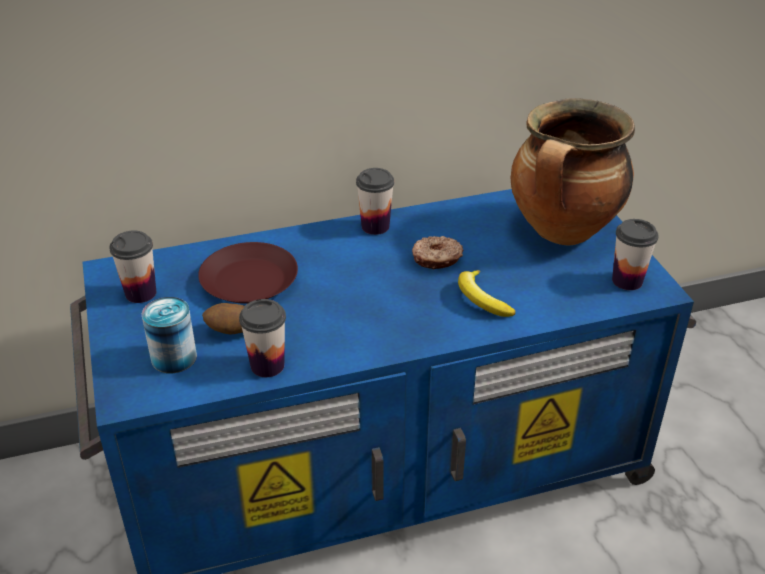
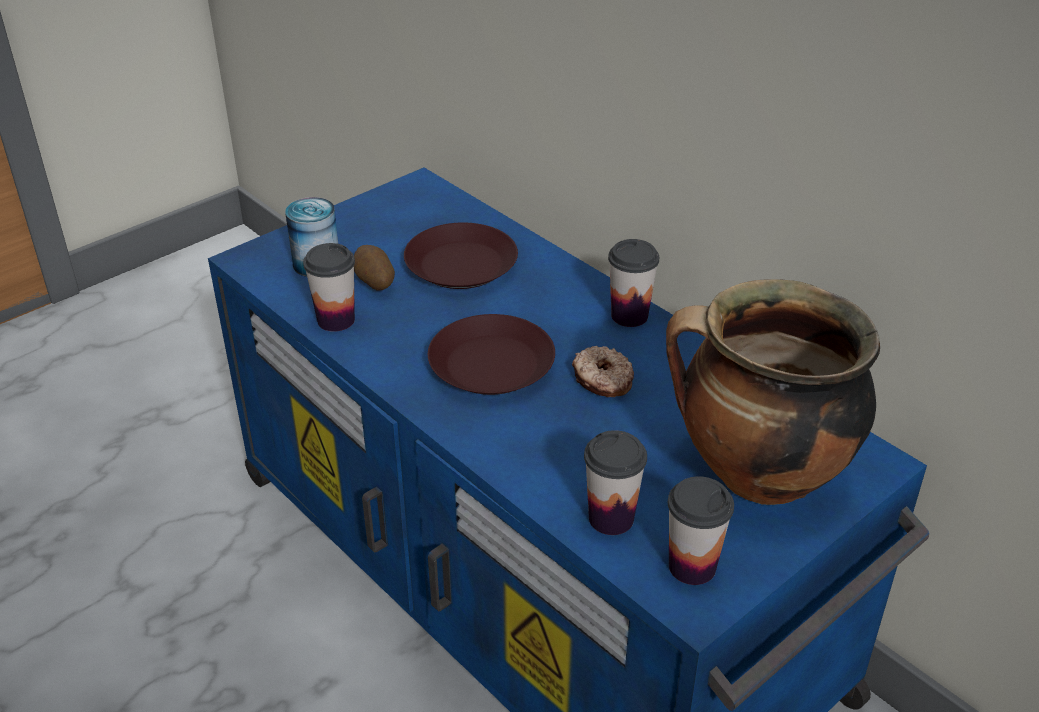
camera: 65 degrees right, 0 degrees up
(140, 293) = (398, 213): cup -> cup (611, 518)
(386, 302) = (490, 366): none -> brown plate
(481, 299) = (548, 438): banana -> none

